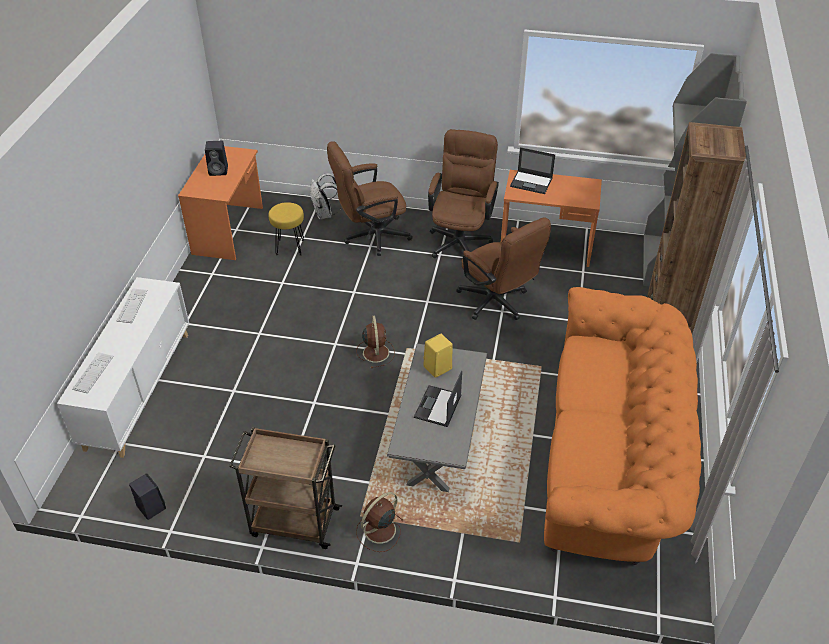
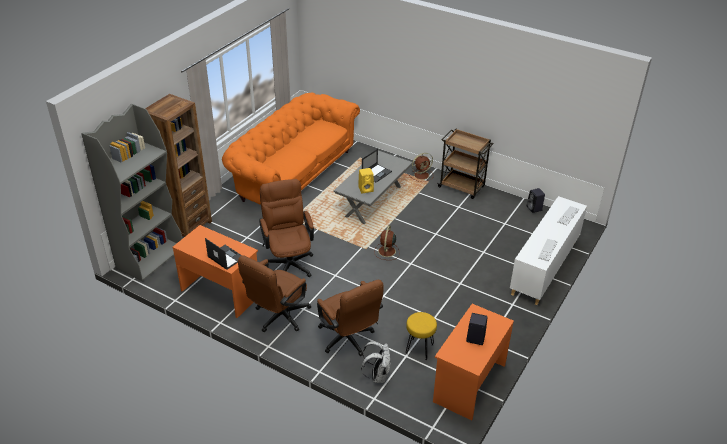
camera: 160 degrees left, 5 degrees down
(370, 237) = (348, 340): brown office chair -> brown office chair turned 60 degrees clockwise

